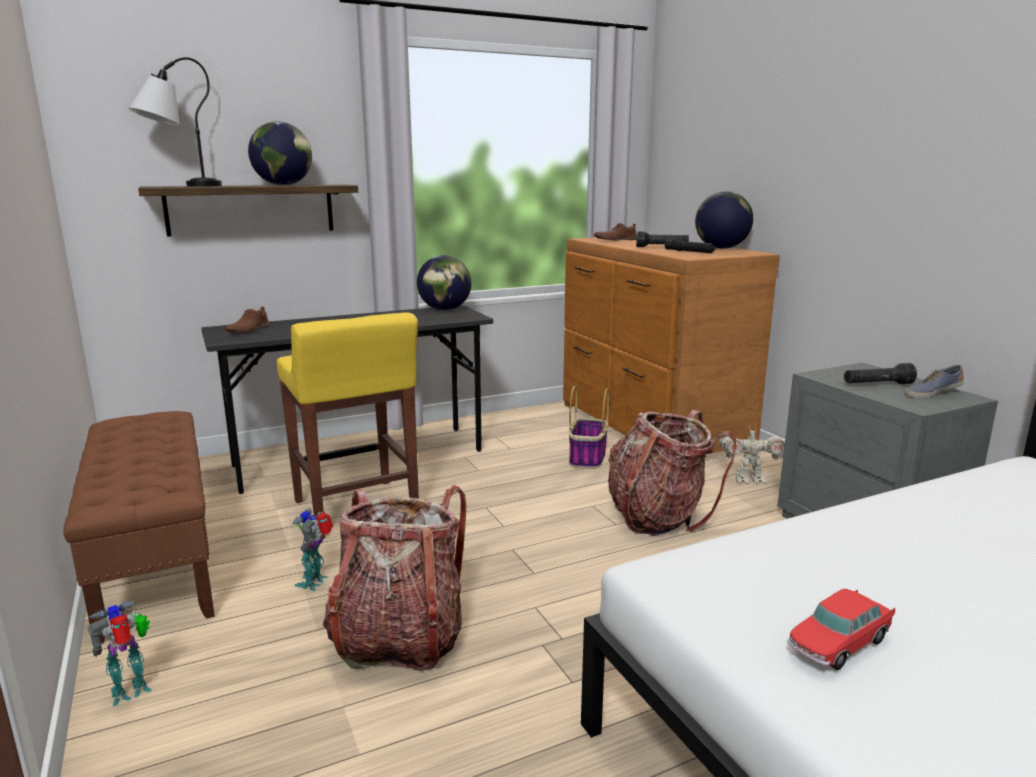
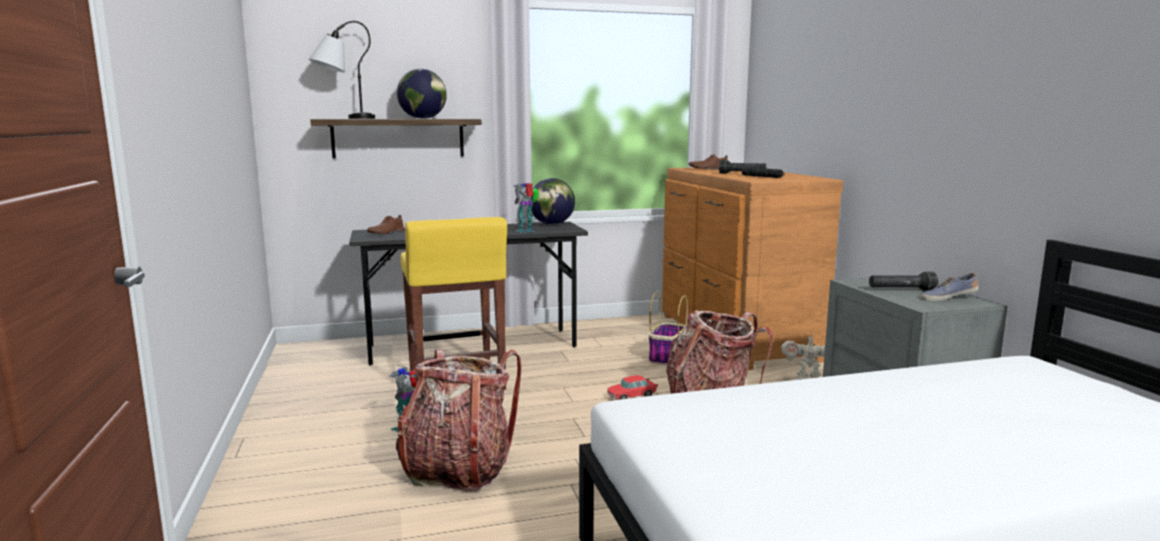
camera: 10 degrees right, 5 degrees down
(132, 692) = (252, 485): toy robot -> toy robot (526, 231)
(156, 560) = (293, 404): brown bench -> none
(721, 248) = (795, 175): globe -> none
(838, 644) = (744, 457): toy car -> toy car (631, 396)

